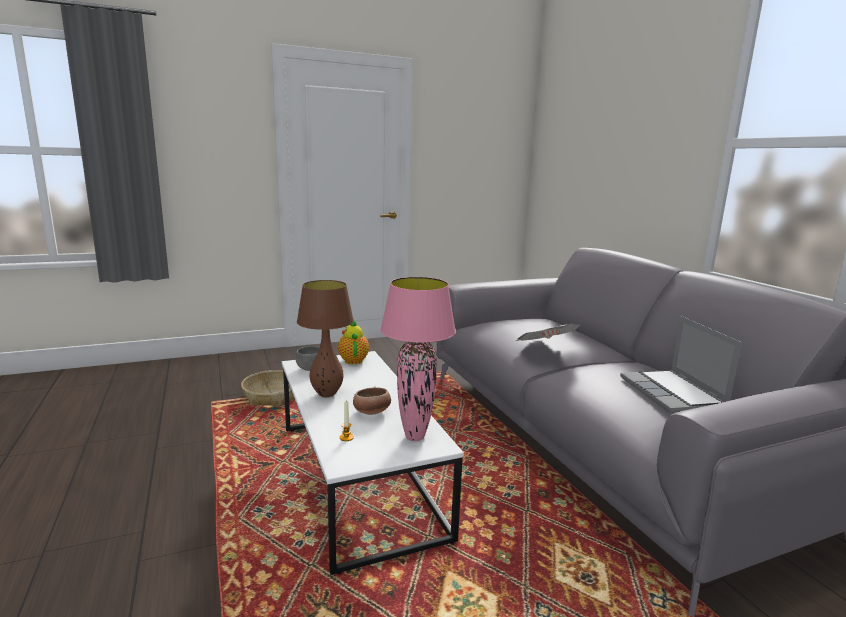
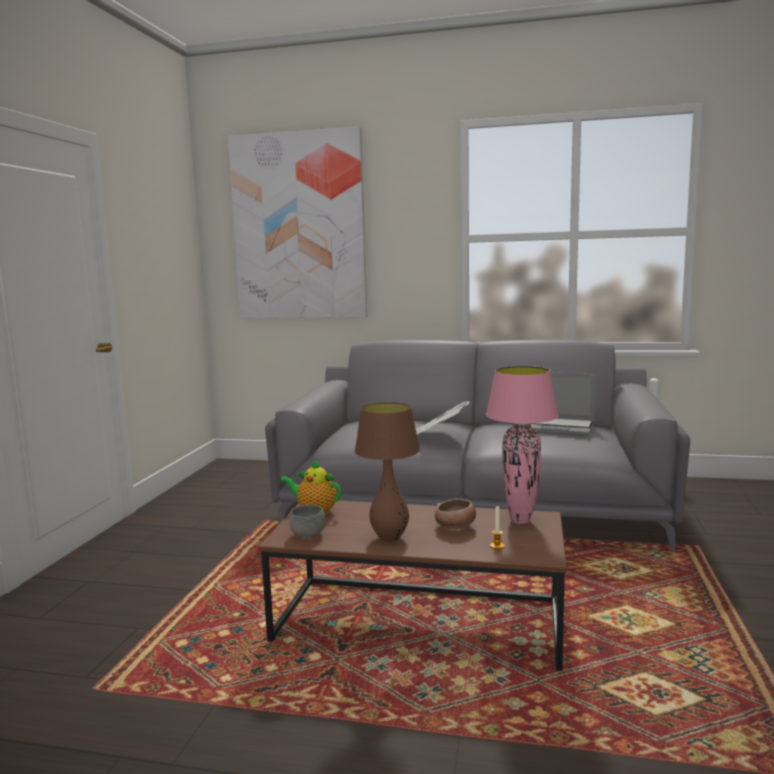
camera: 55 degrees left, 5 degrees down
(273, 396) = (155, 634): basket -> none
(357, 478) = (418, 622): white coffee table -> brown coffee table
(590, 129) = (299, 227): none -> picture

